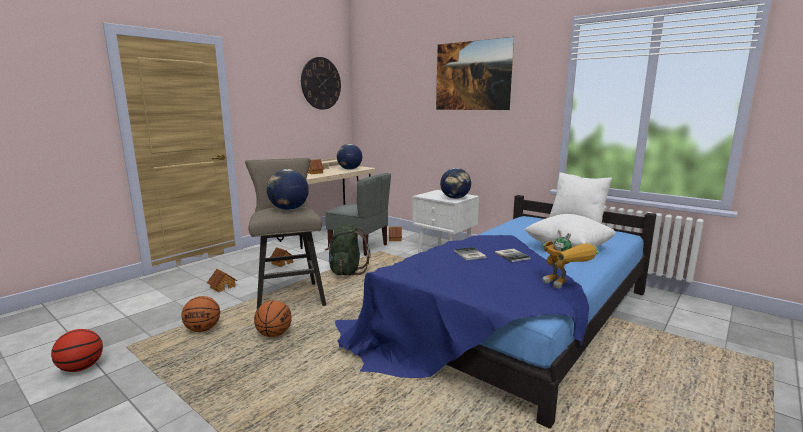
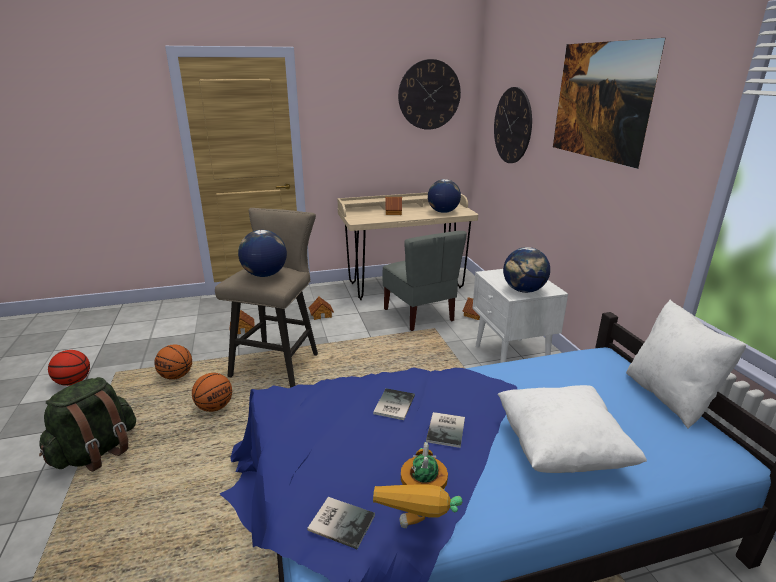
camera: 35 degrees right, 10 degrees up
(346, 271) = (365, 348): green backpack -> green backpack (96, 452)
(393, 101) = (512, 125): none -> wall clock
(529, 296) = (341, 521): none -> book

